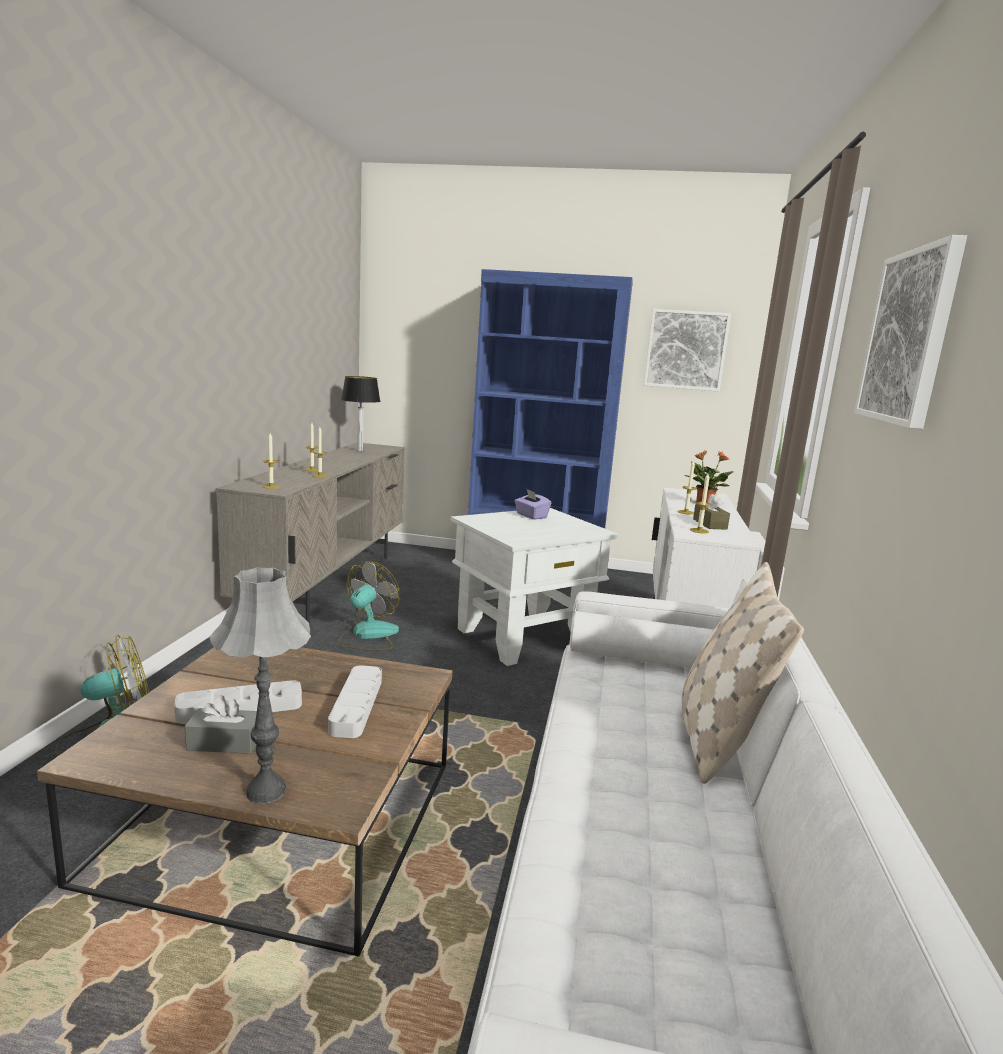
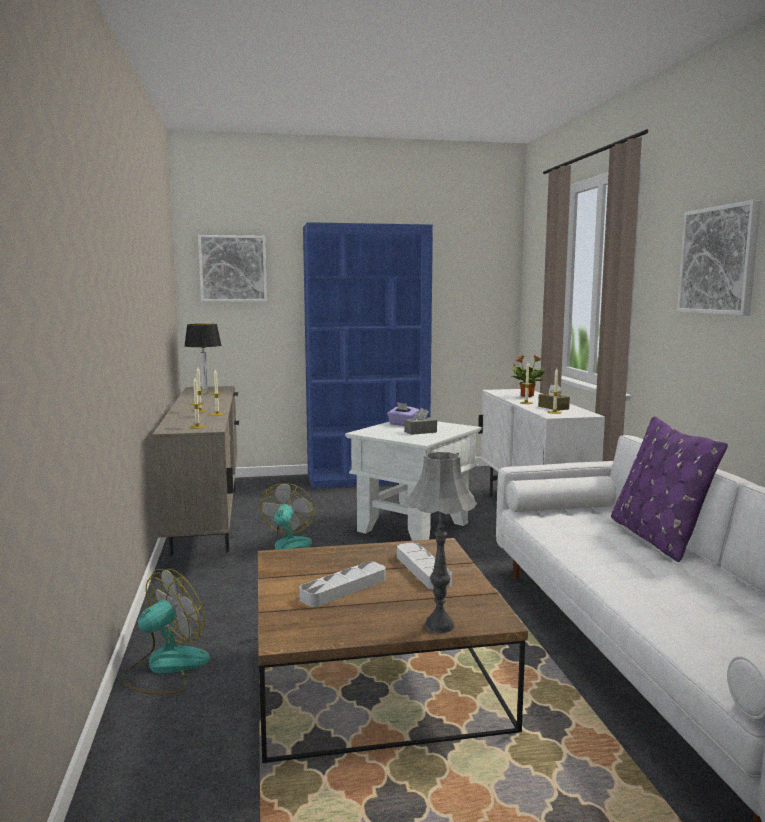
camera: 20 degrees left, 5 degrees down
(224, 742) = (367, 609): grey tissue box -> grey tissue box (420, 432)
(686, 350) = (466, 280): picture -> picture (233, 268)
(718, 736) = (656, 538): beige pillow -> purple pillow

